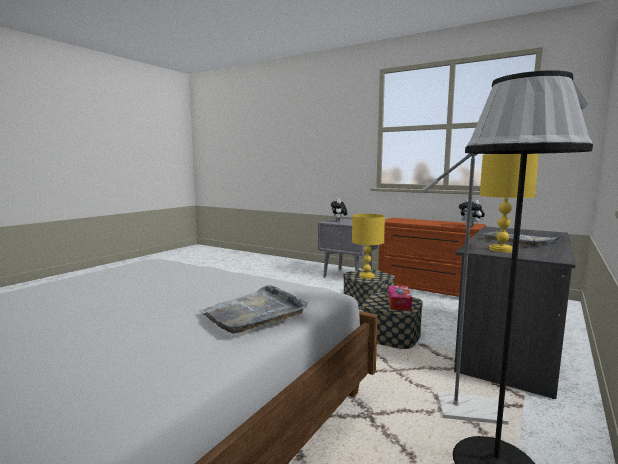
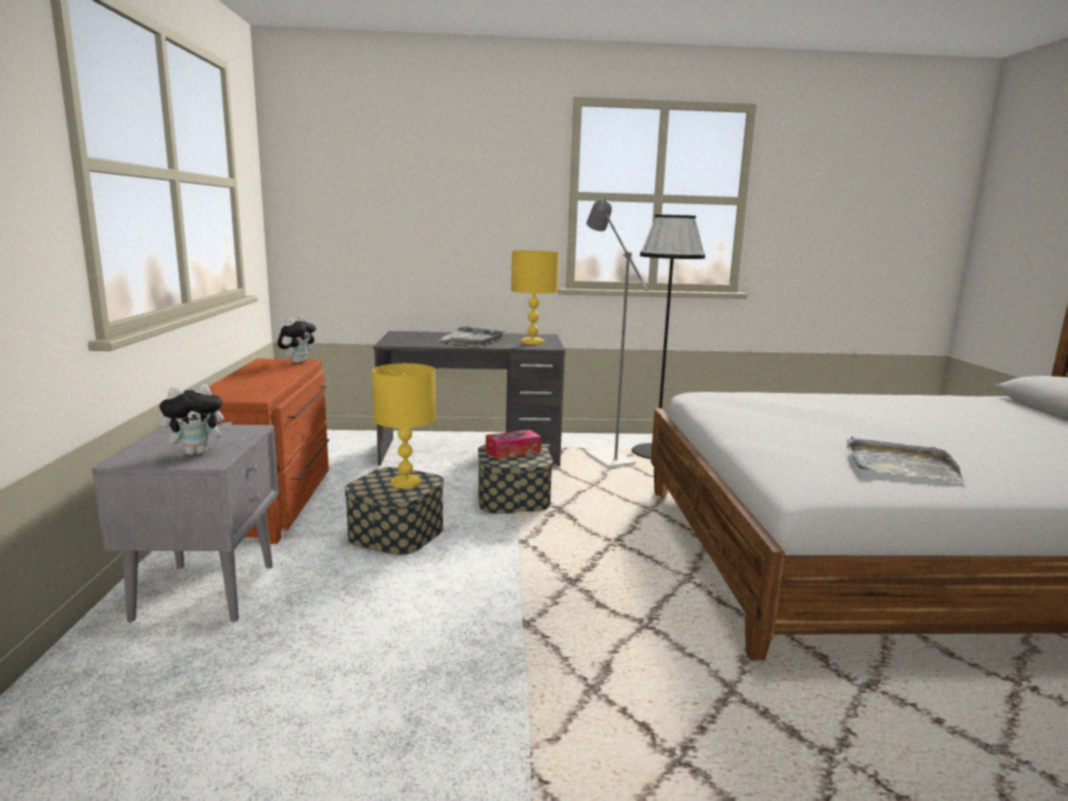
camera: 125 degrees left, 5 degrees up
(254, 312) = (788, 395): grey tray -> grey tray (899, 465)

